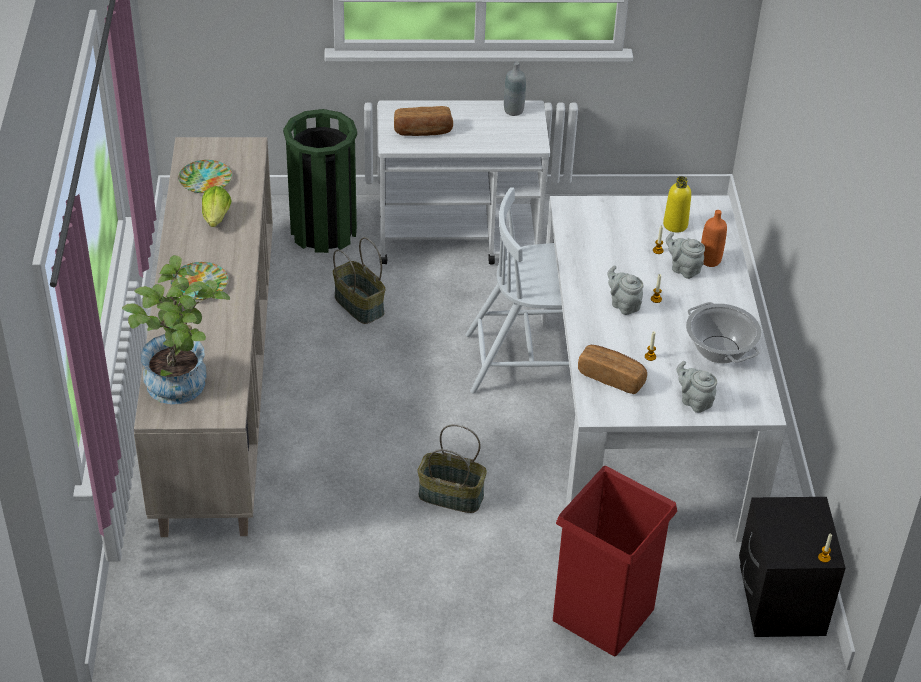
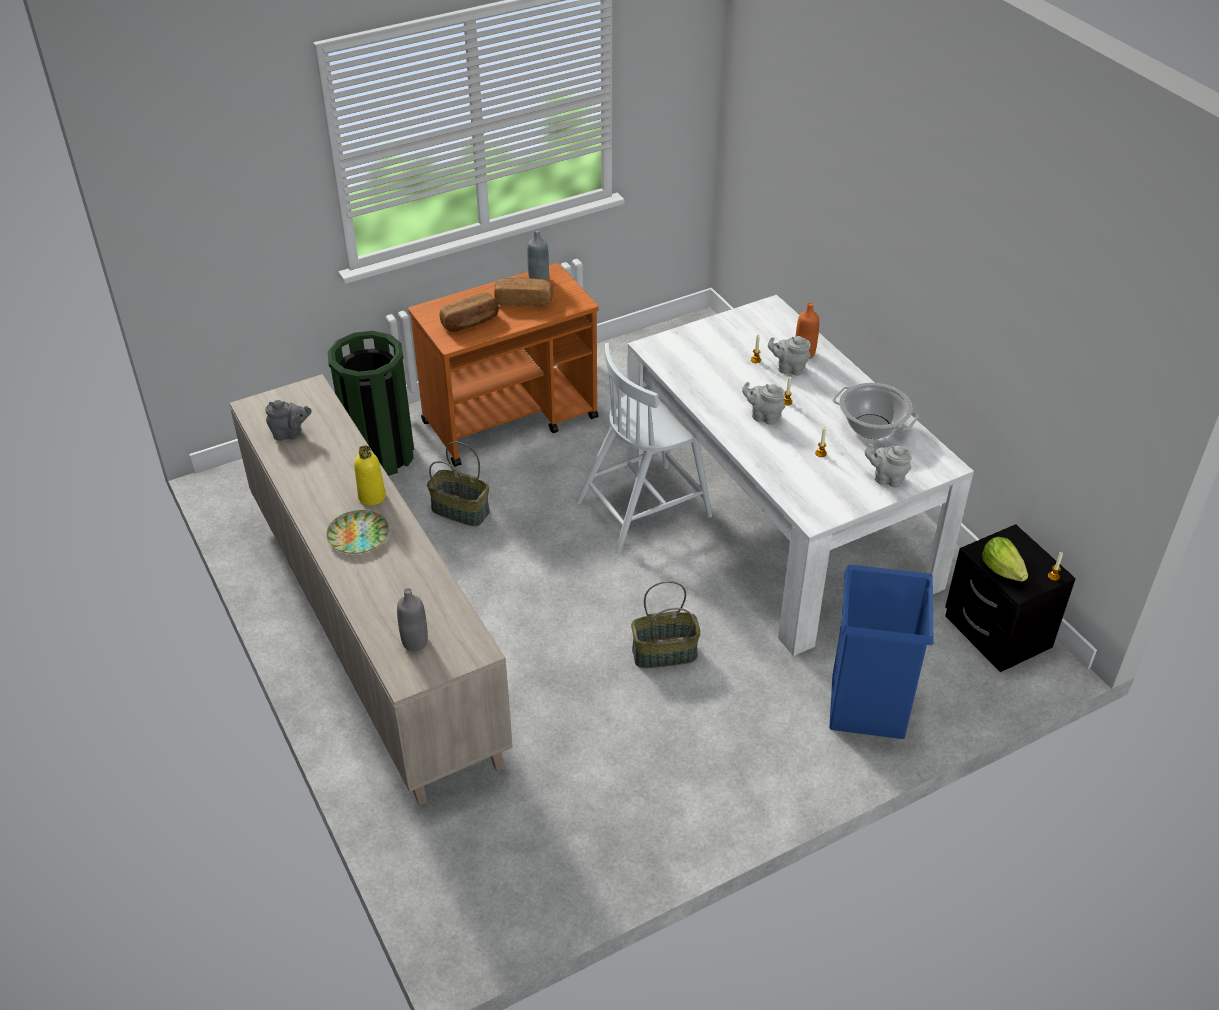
camera: 25 degrees left, 0 degrees up
(183, 388) = (415, 642): potted plant -> grey bottle
(205, 180) = (290, 434): plate -> grey teapot
(216, 218) = (328, 466): lettuce -> lettuce (1002, 570)
(460, 239) = (511, 420): white cart -> orange cart
(602, 614) = (867, 705): red trash can -> blue trash can
(611, 377) = (803, 483): bread -> bread (524, 301)
(675, 225) = (753, 333): yellow bottle -> yellow bottle (372, 497)

